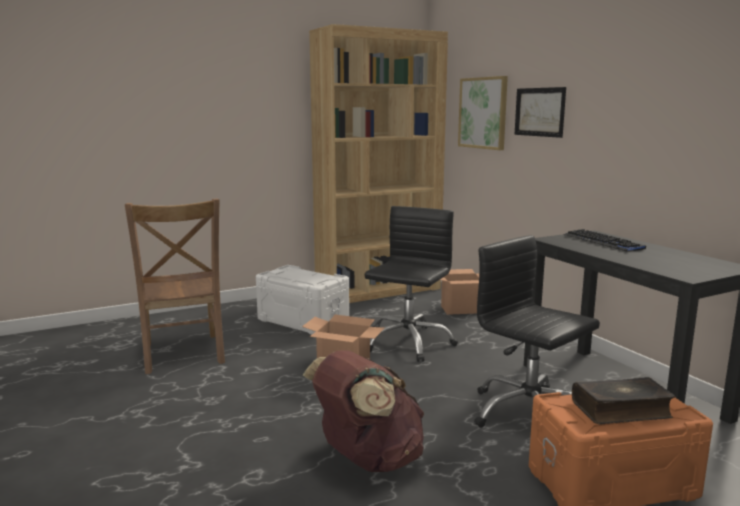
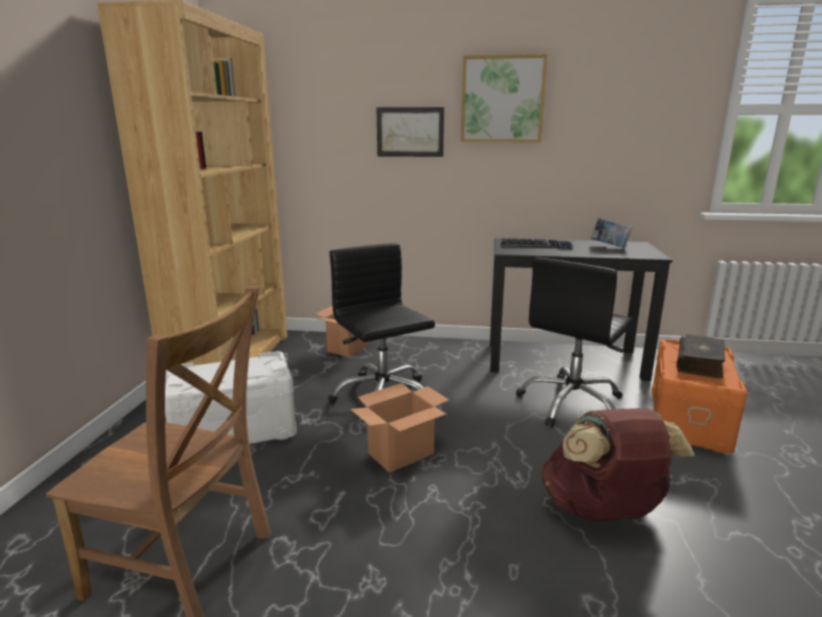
camera: 55 degrees left, 5 degrees up
(483, 113) = (322, 134): picture -> picture (502, 99)
(528, 413) = (572, 404): black office chair -> black office chair turned 45 degrees counterclockwise
(681, 260) = (609, 246): none -> book

